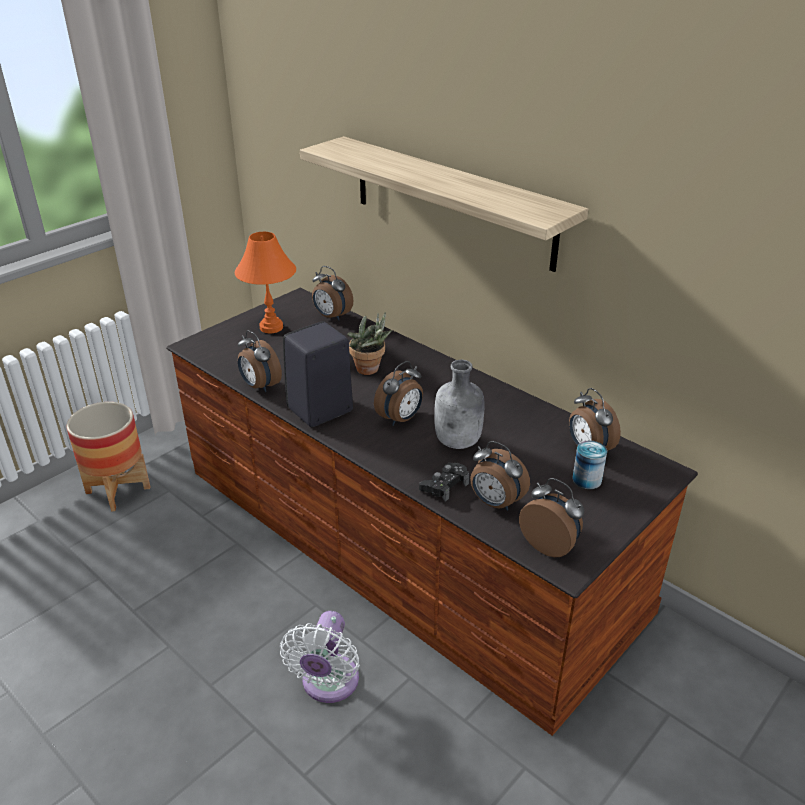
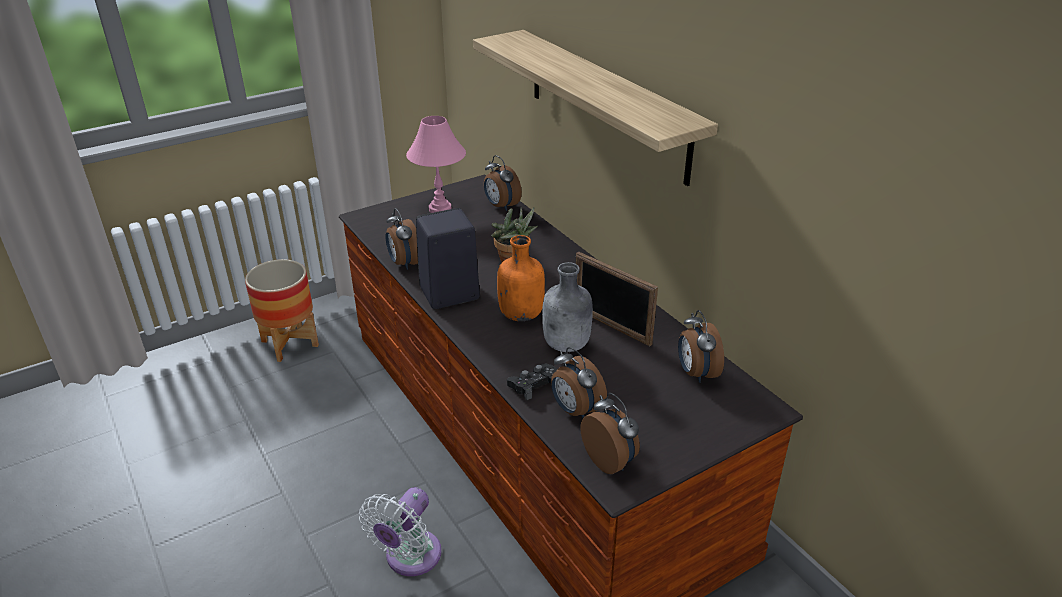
camera: 15 degrees right, 0 degrees up
(271, 327) = (439, 209): orange table lamp -> pink table lamp
(401, 419) = (521, 314): alarm clock -> orange bottle
(491, 417) = (611, 326): none -> picture frame
(587, 479) = (679, 403): can -> none

